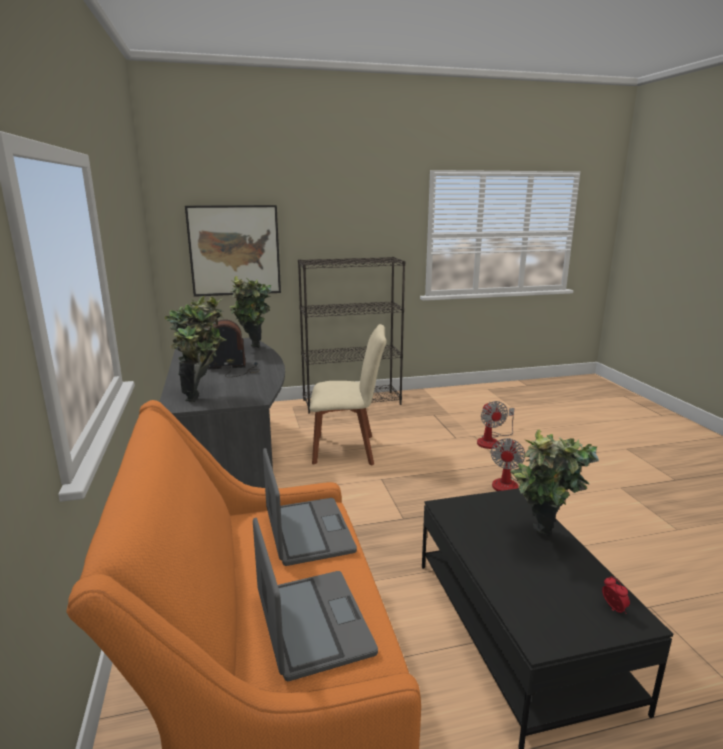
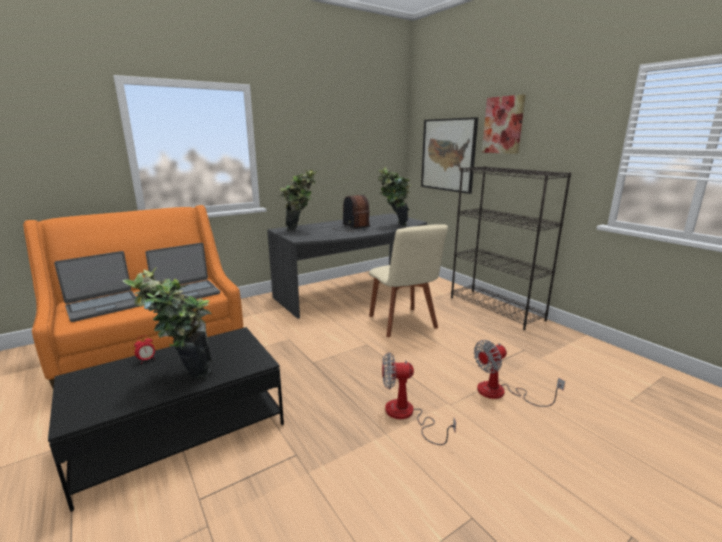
camera: 70 degrees right, 0 degrees up
(312, 214) = (503, 125): none -> picture
(613, 609) = (89, 409): alarm clock -> alarm clock (147, 360)

